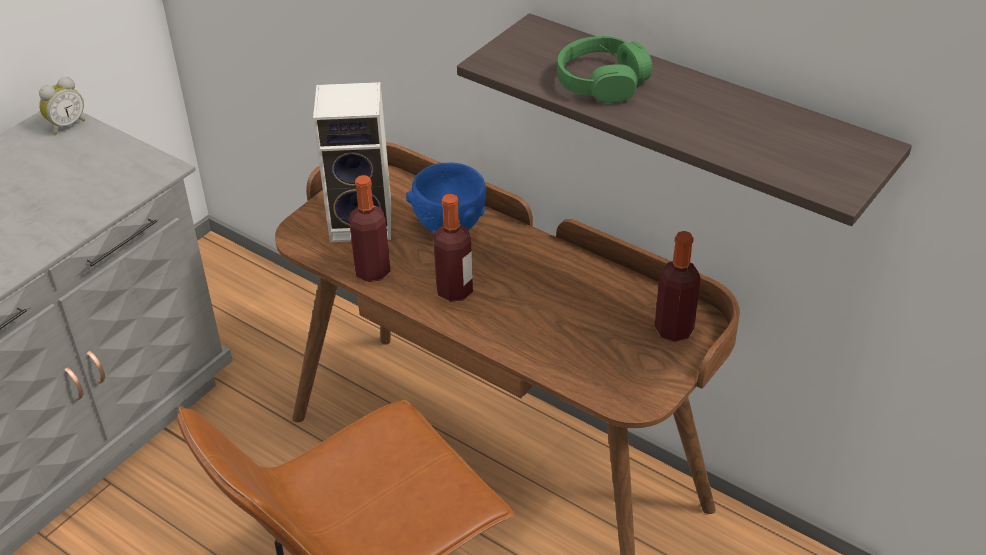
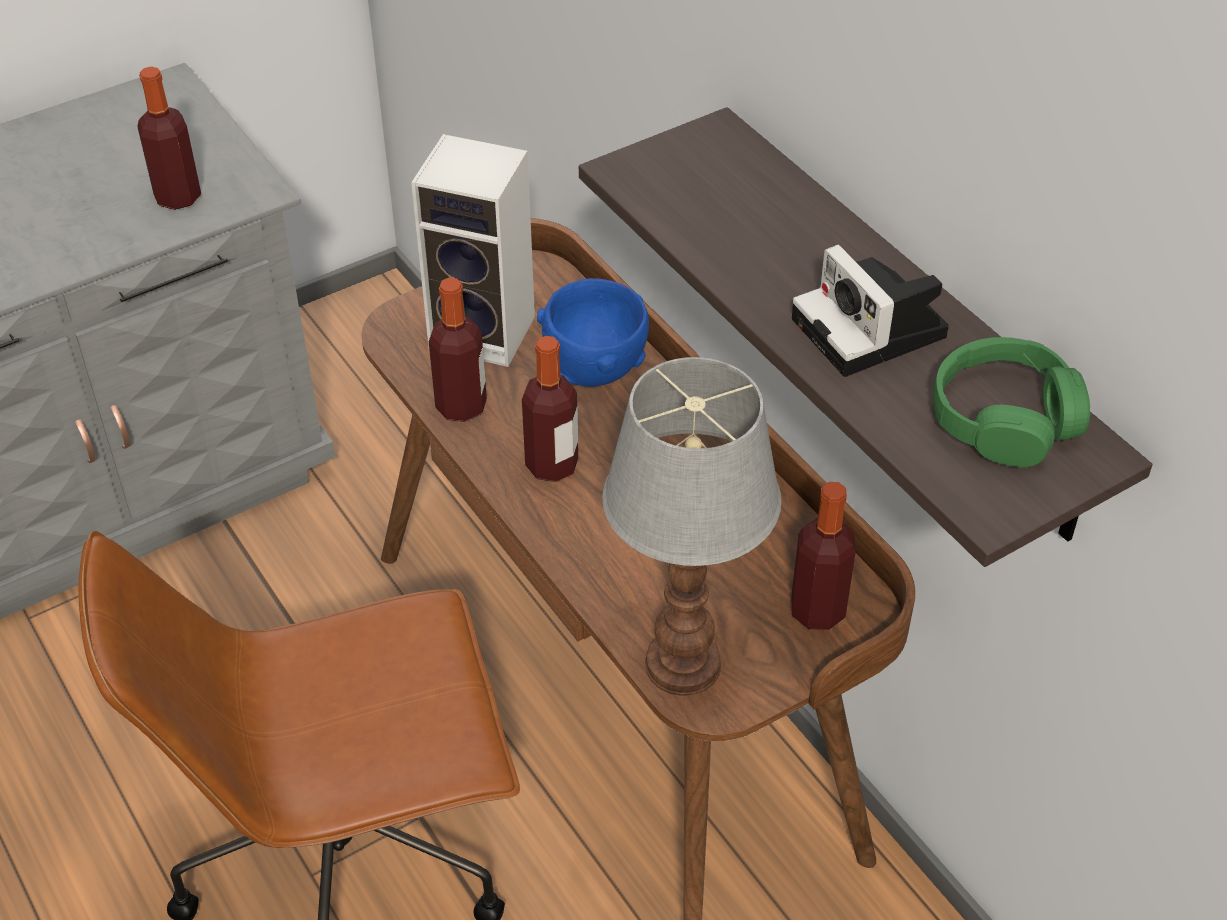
camera: 20 degrees right, 5 degrees up
(66, 125) = (176, 100): alarm clock -> none
(104, 186) = (178, 197): none -> bottle
(602, 82) = (759, 241): green headphones -> green headphones (1005, 418)
(610, 385) = (685, 665): none -> table lamp
(705, 114) = (873, 331): none -> camera

